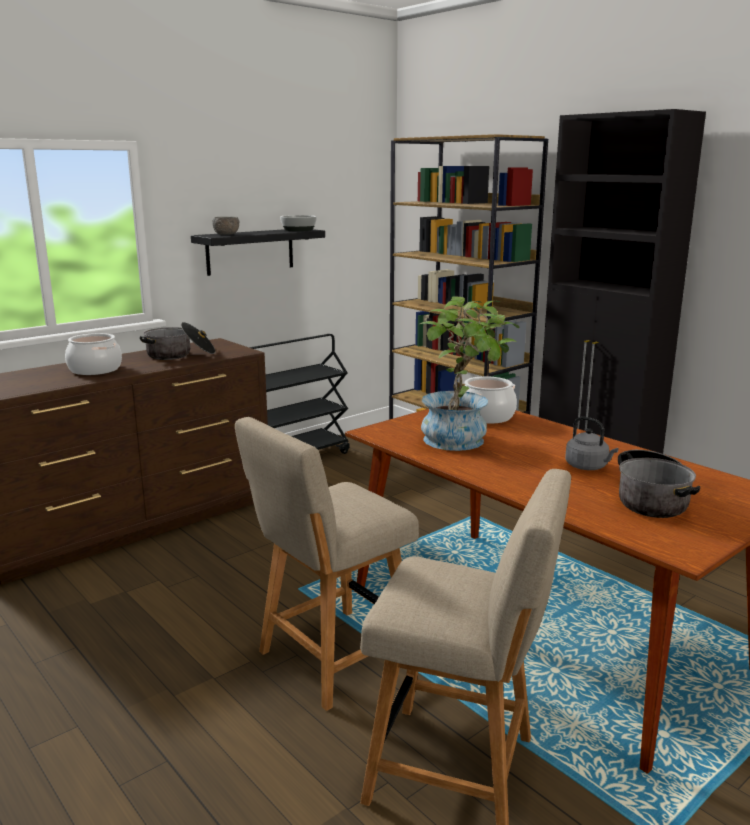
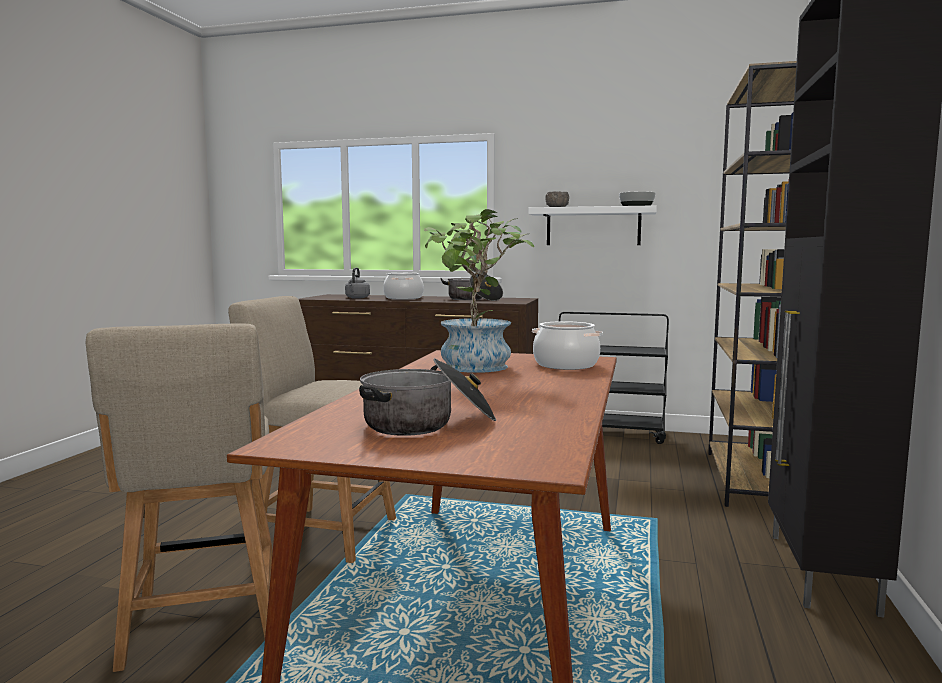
camera: 55 degrees right, 10 degrees down
(250, 251) = (593, 227): black shelf -> white shelf
(588, 467) = (486, 399): grey kettle -> grey kettle (357, 298)

